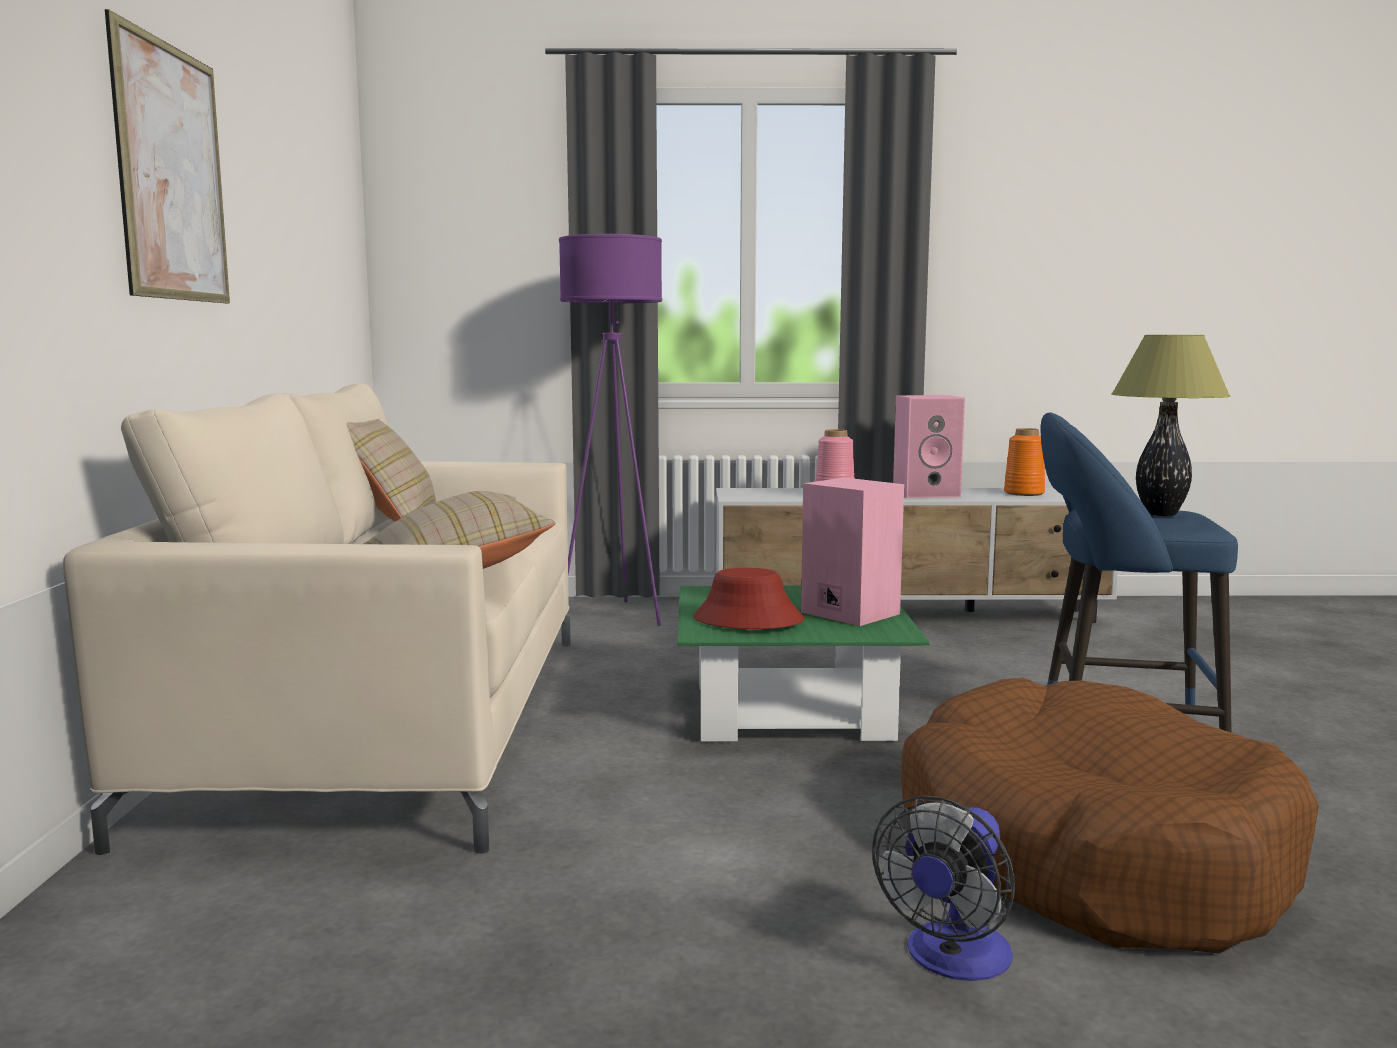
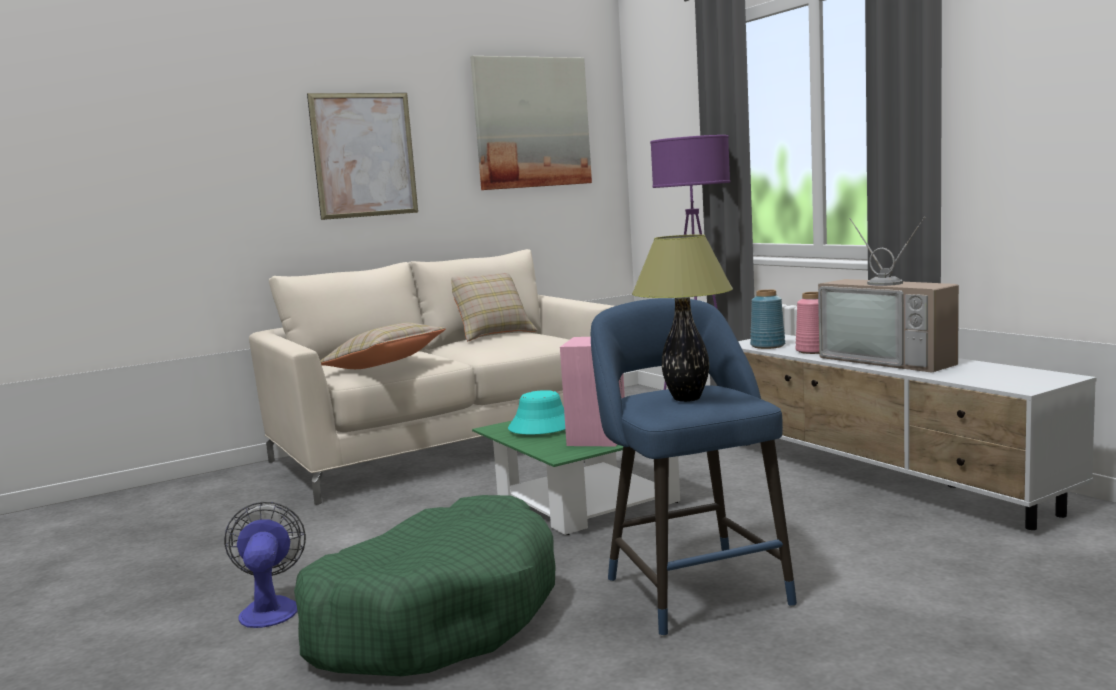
camera: 60 degrees right, 0 degrees up
(310, 175) = (531, 123): none -> picture
(747, 620) = (541, 427): red hat -> turquoise hat
(773, 497) = (768, 346): none -> blue vase
(927, 493) = (892, 360): pink speaker -> television
(952, 960) = (270, 608): fan -> fan turned 75 degrees clockwise
(1023, 493) = (979, 372): orange vase -> none
(1088, 852) = (434, 616): brown dog bed -> green dog bed

